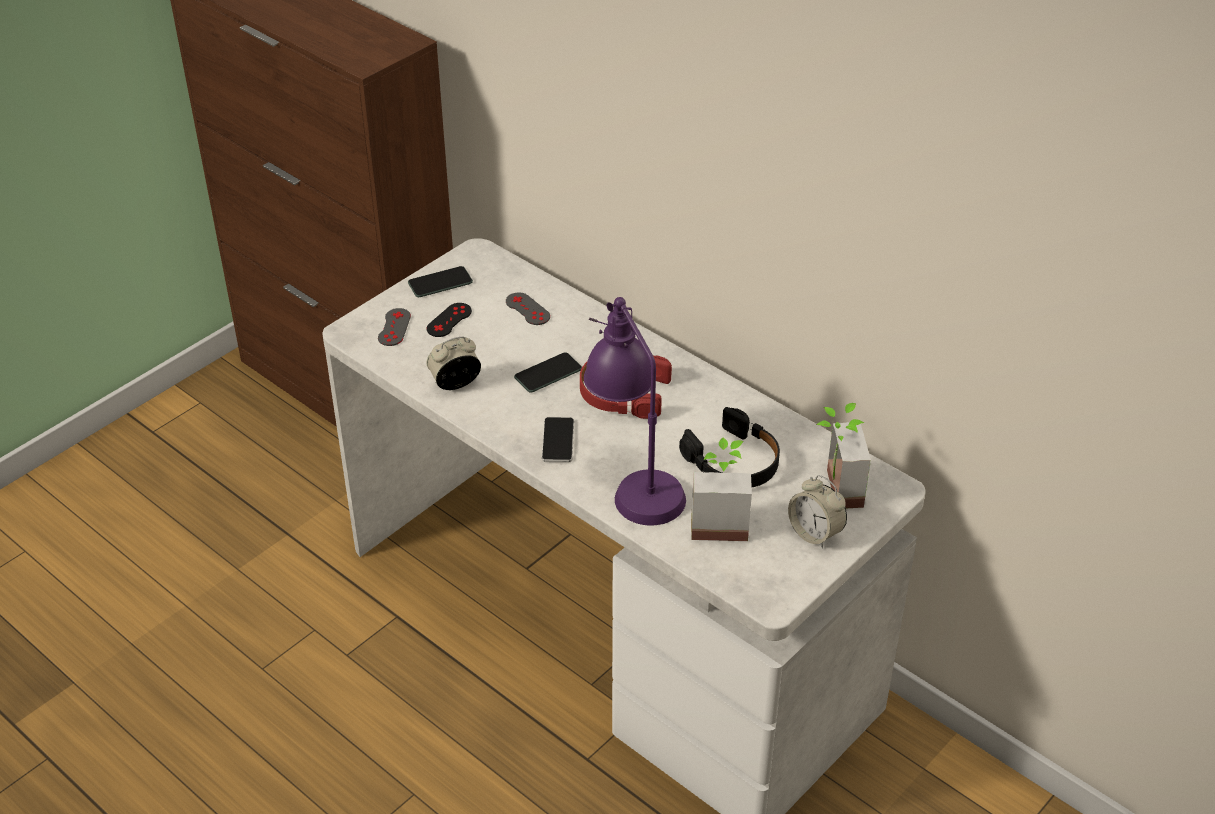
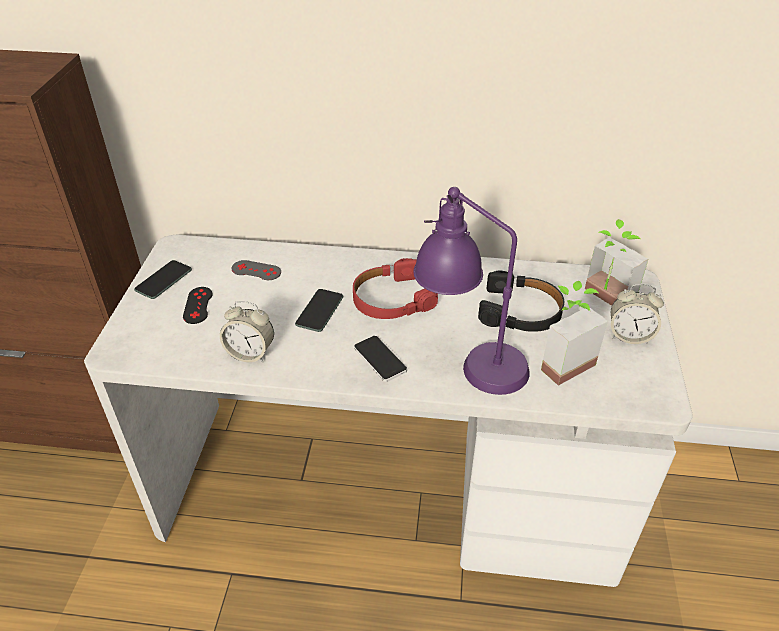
camera: 35 degrees left, 0 degrees up
(394, 327) = (153, 331): grey game controller -> none
(455, 384) = (250, 353): alarm clock -> alarm clock turned 105 degrees counterclockwise

